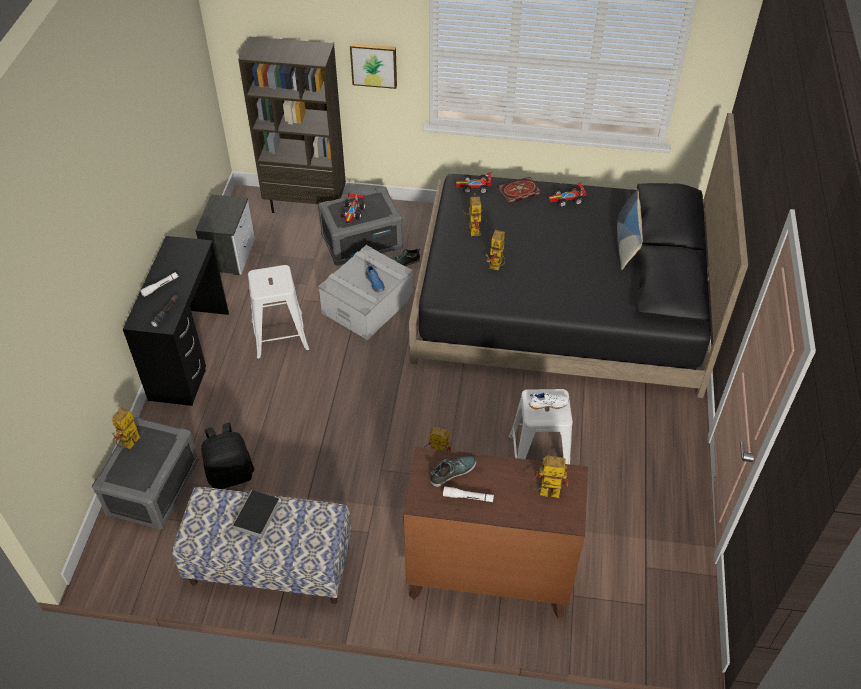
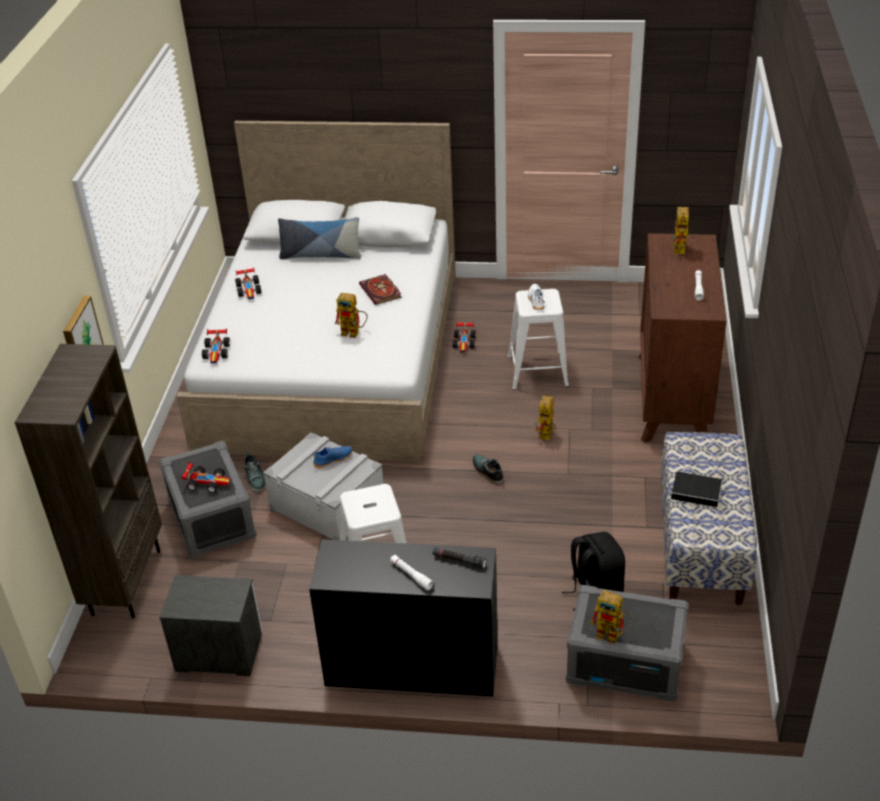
camera: 90 degrees left, 10 degrees down
(452, 472) = (674, 297): shoe -> shoe (487, 471)
(472, 228) = (289, 350): toy robot -> none
(518, 192) = (231, 321): book -> book (381, 291)
(560, 304) = (334, 358): black bed -> white bed
(587, 401) = (465, 342): none -> toy car

